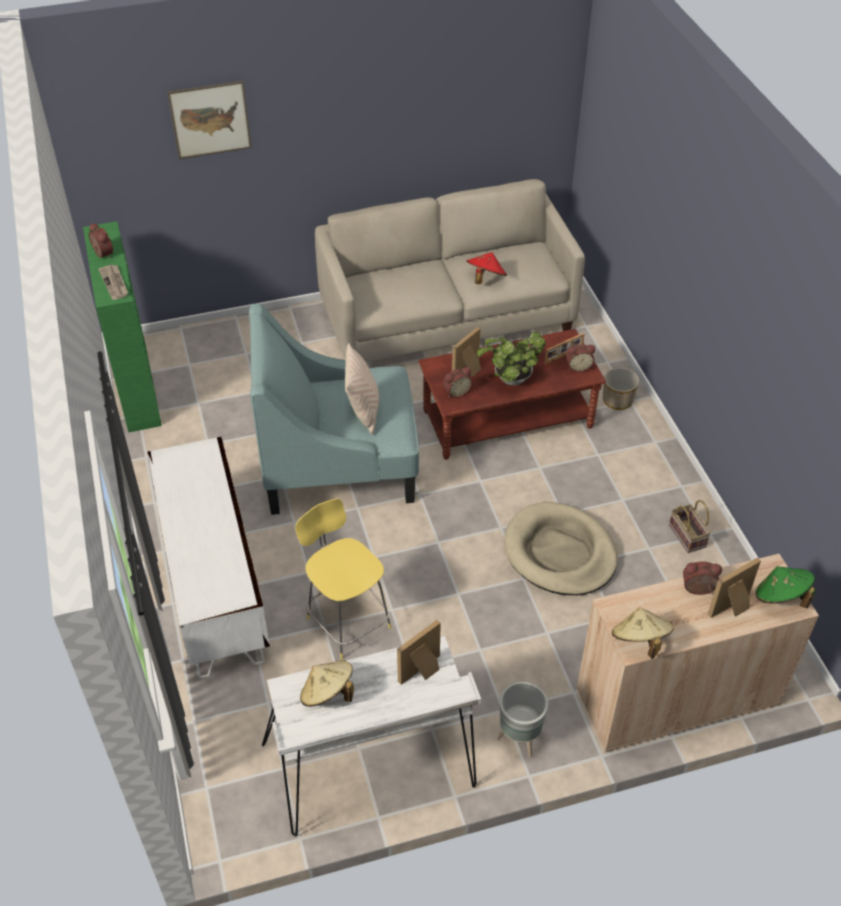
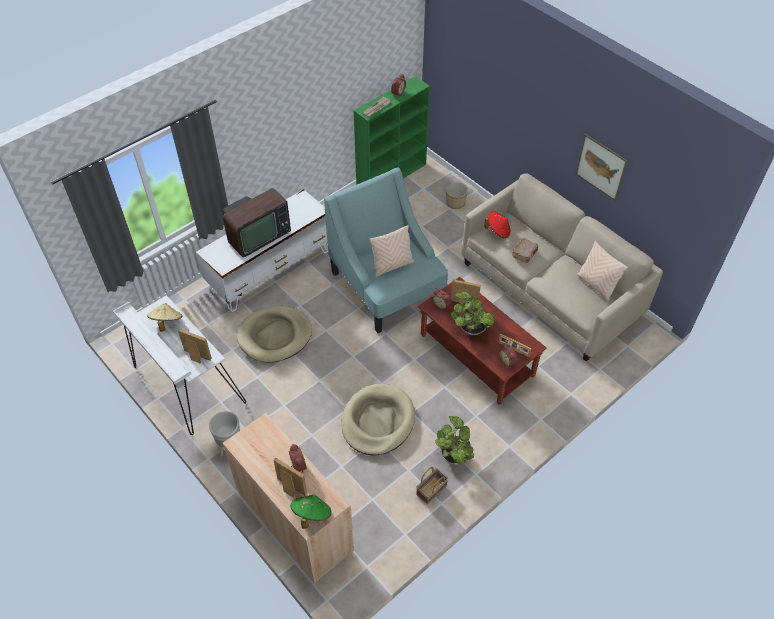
camera: 65 degrees right, 5 degrees up
(203, 535) = (257, 235): none -> television
(210, 120) = (493, 67): picture -> picture (601, 167)
(347, 621) = (275, 336): yellow stool -> beige dog bed
(426, 287) = (524, 253): none -> brown book
(485, 279) = (556, 280): red hat -> red hat (498, 231)
(511, 252) = (596, 285): none -> beige pillow
(618, 400) = (536, 411): planter -> planter (455, 203)
(639, 641) = (243, 445): beige hat -> none
(645, 496) = (453, 454): none -> potted plant

